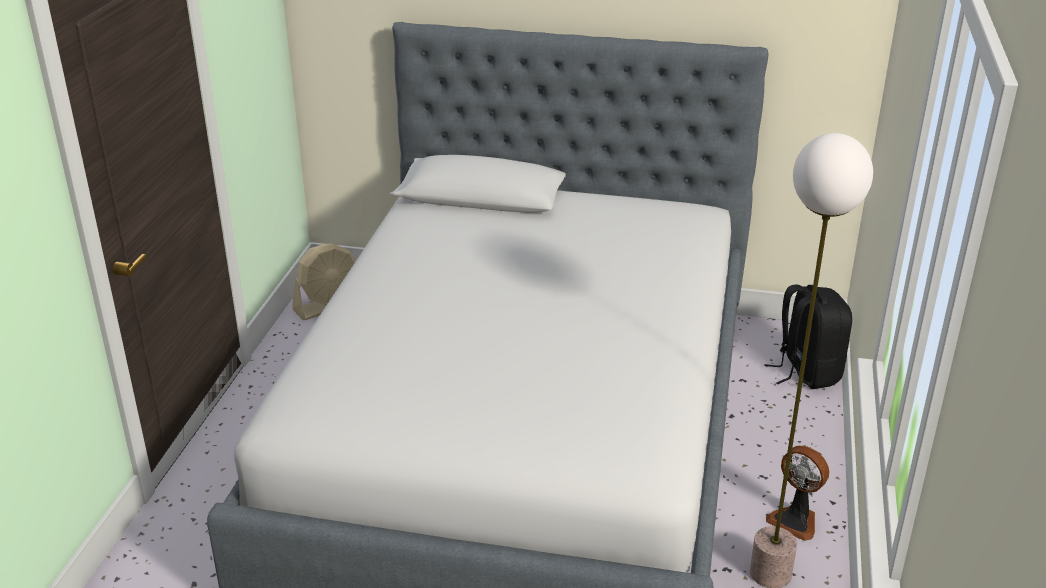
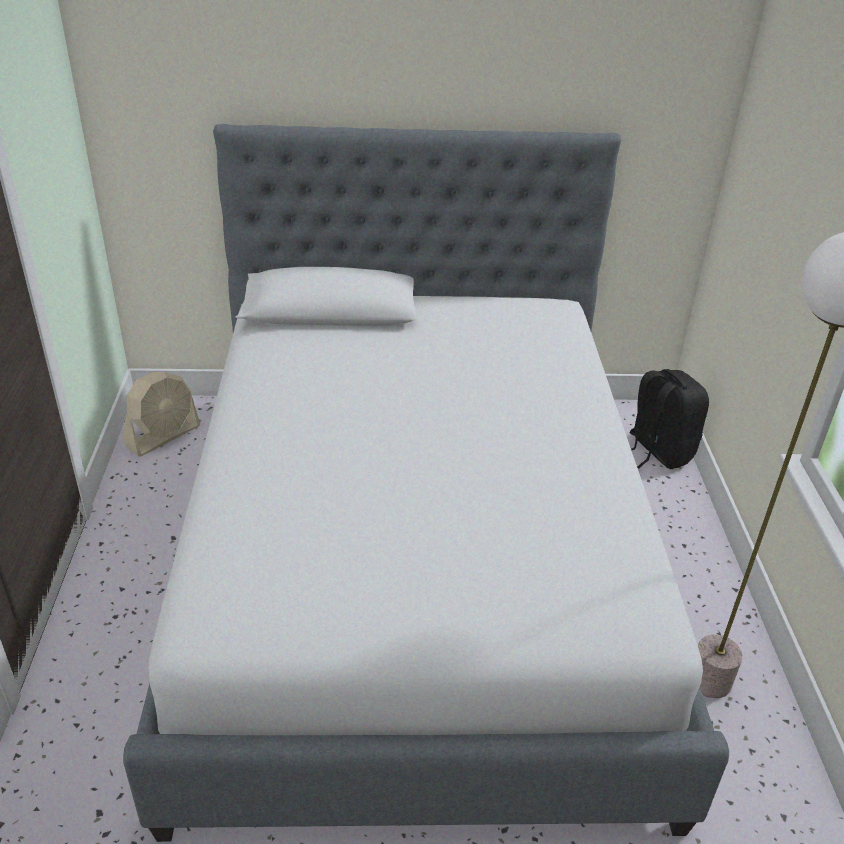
camera: 15 degrees left, 5 degrees up
(795, 520) = (709, 615): fan -> none

